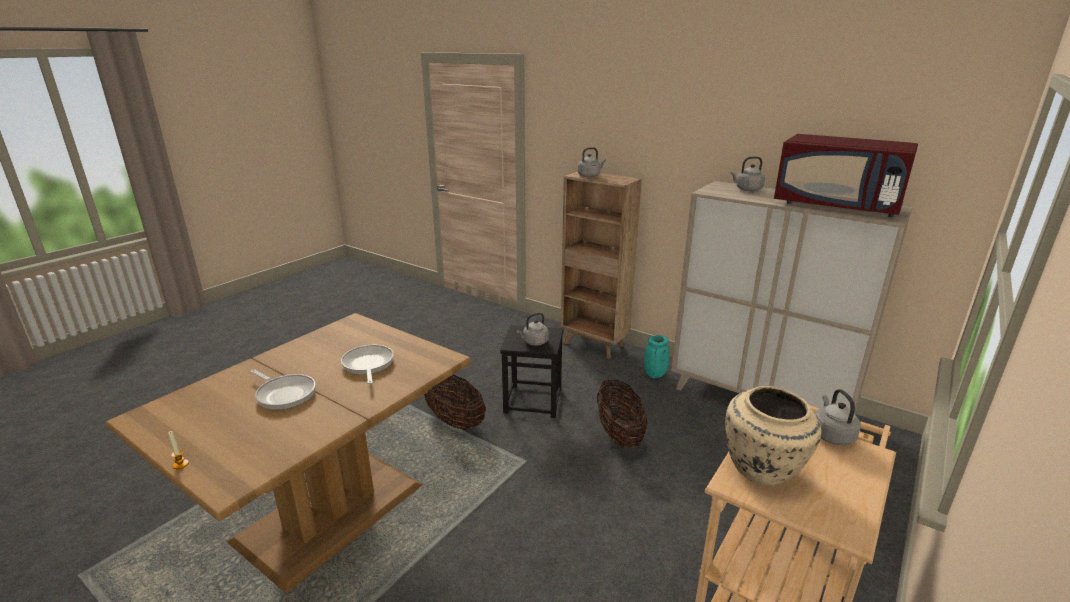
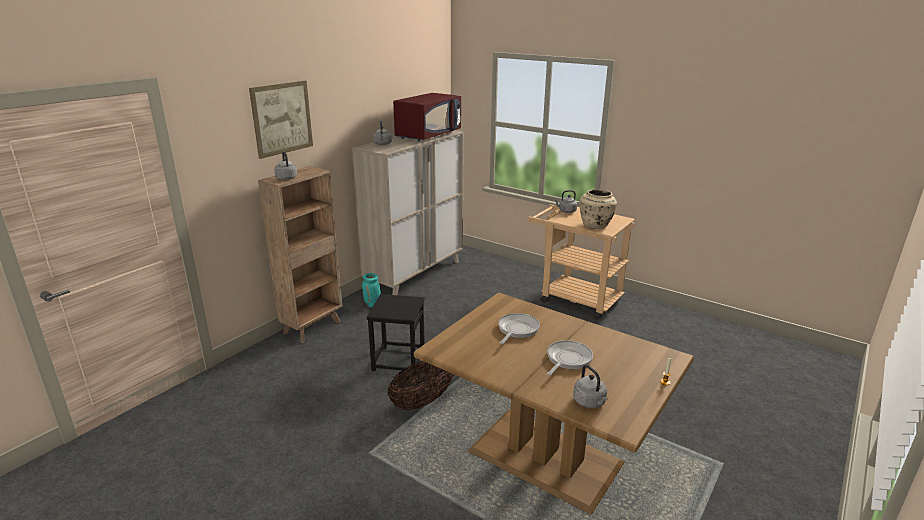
camera: 90 degrees left, 0 degrees up
(368, 365) = (517, 329): frying pan -> frying pan turned 135 degrees clockwise
(534, 342) = (403, 305): grey kettle -> grey kettle (590, 402)
(619, 434) = (446, 325): basket -> none
(627, 117) = (282, 118): none -> picture

